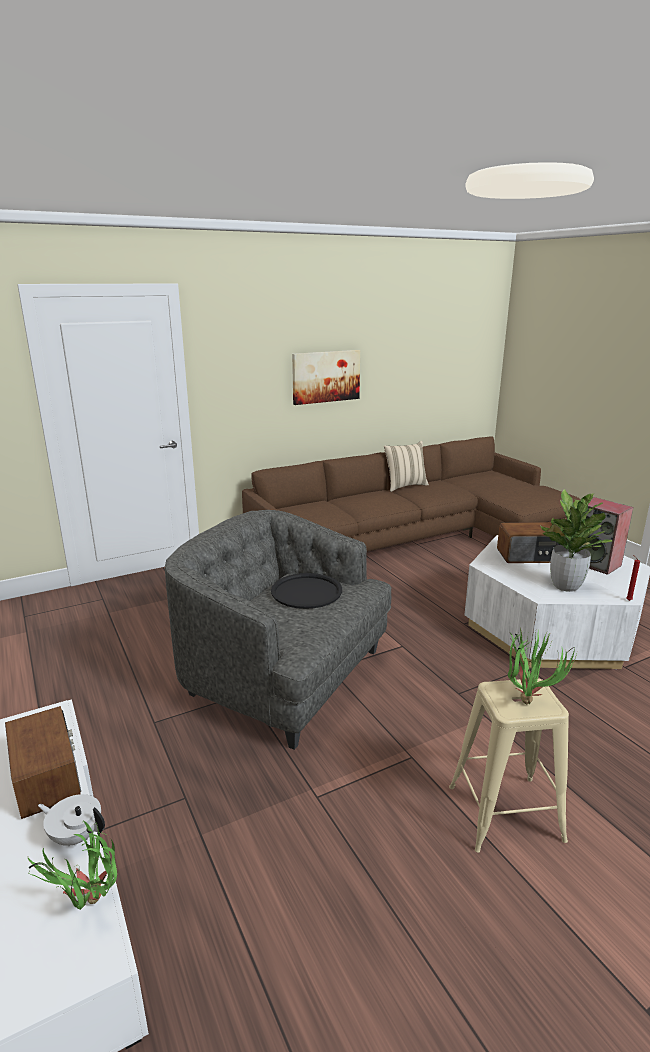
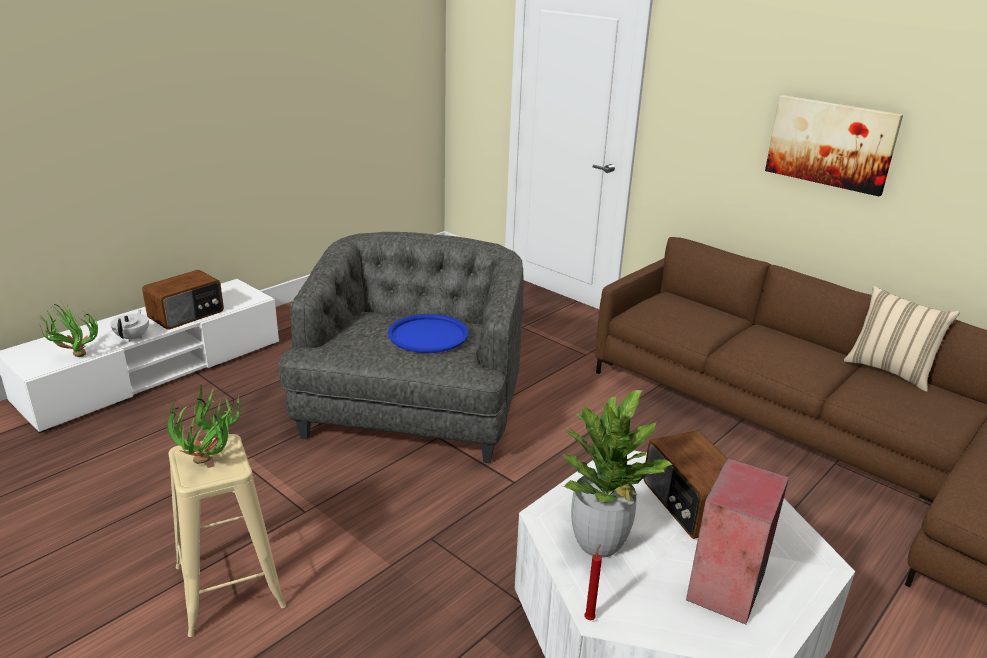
camera: 70 degrees right, 5 degrees up
(306, 592) = (428, 334): black tray -> blue tray

